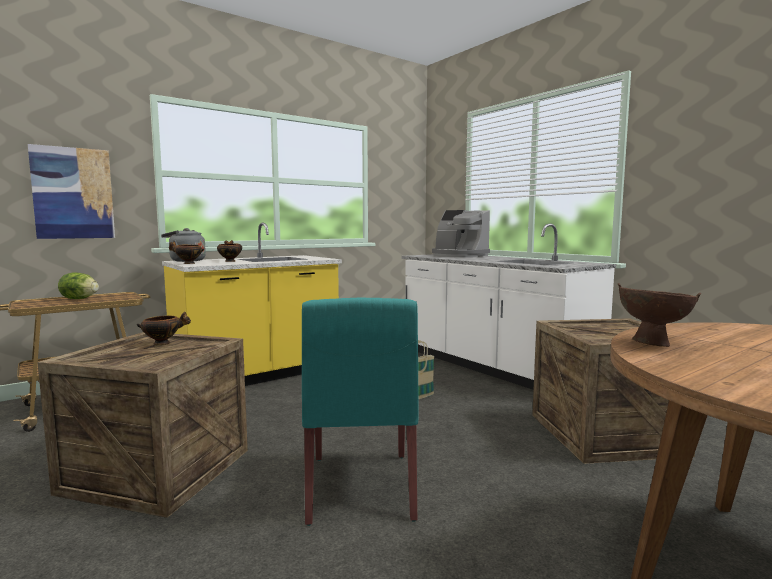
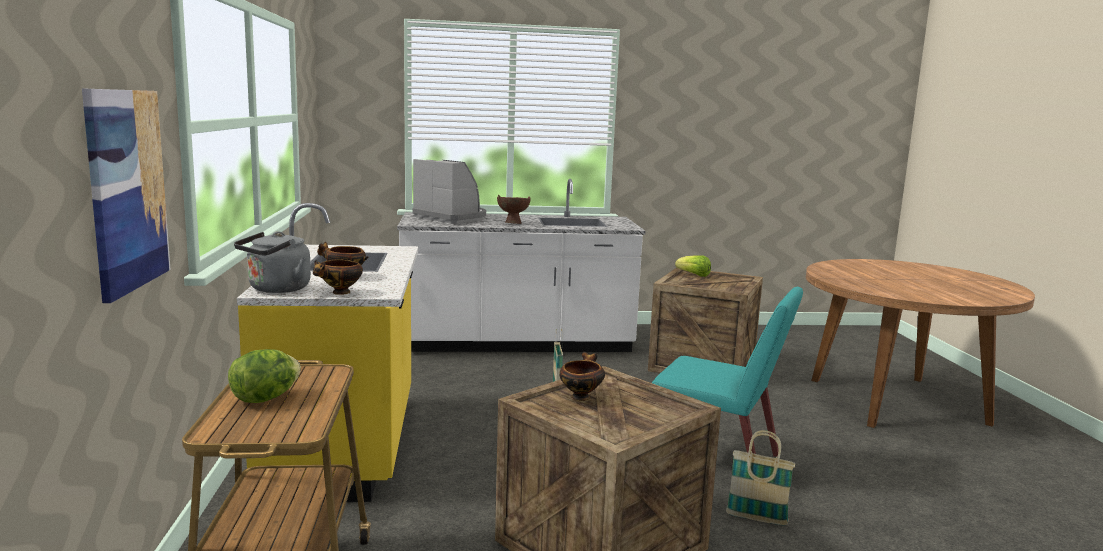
camera: 60 degrees left, 5 degrees up
(244, 533) = (756, 519): none -> basket
(458, 255) = (451, 218): coffee machine -> coffee machine turned 120 degrees counterclockwise
(619, 326) = (694, 275): none -> lettuce
(651, 344) = (860, 286): brown bowl -> brown bowl (512, 223)

